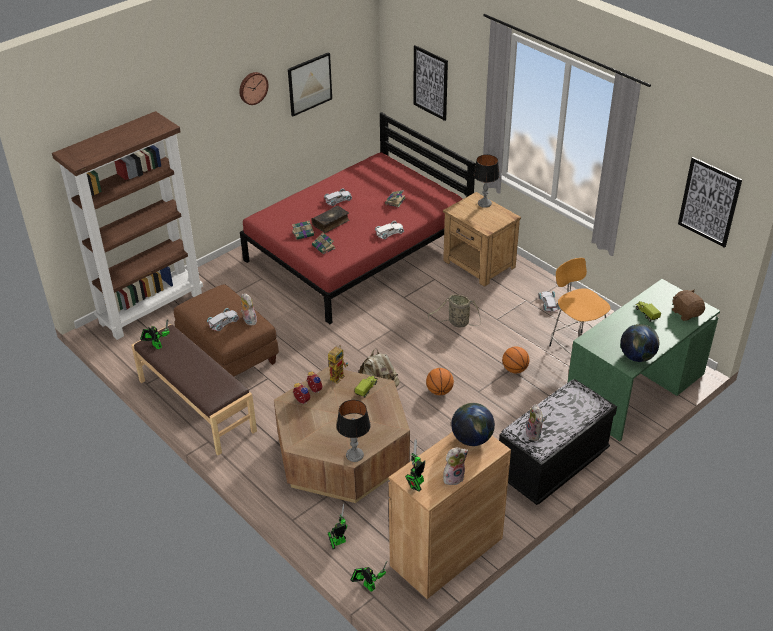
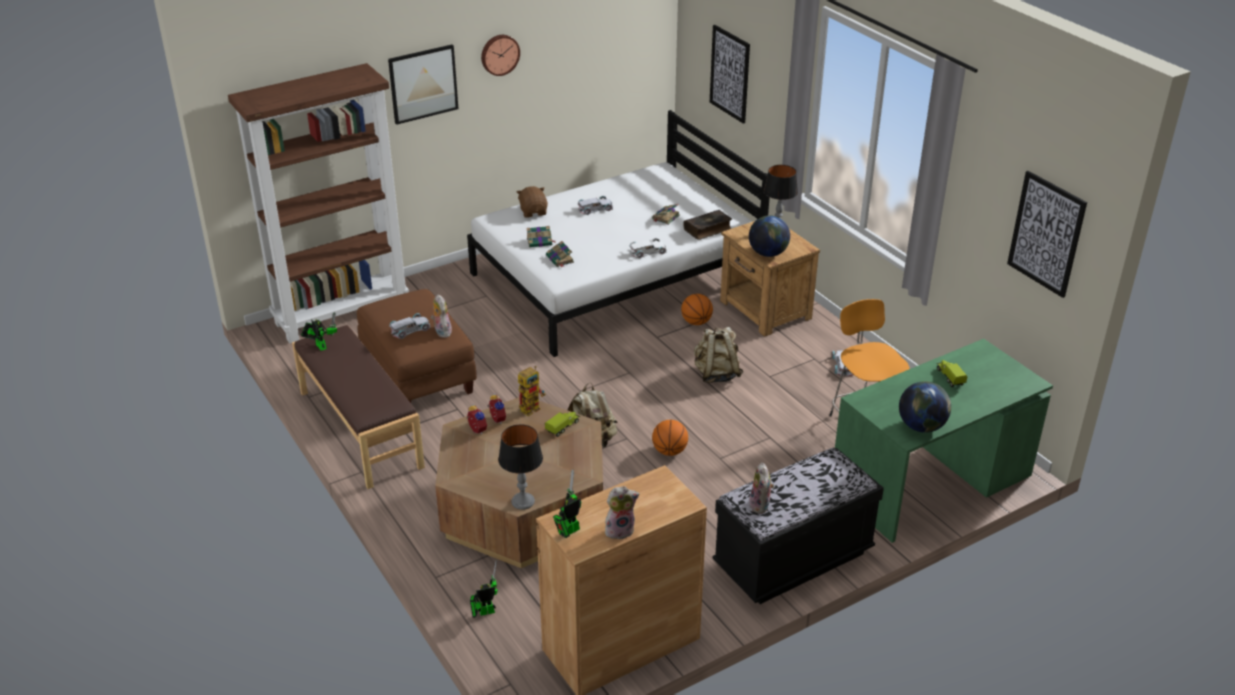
camera: 10 degrees right, 5 degrees down
(309, 84) = (577, 61): picture -> picture (423, 84)
(331, 223) = (578, 233): book -> book (708, 229)
(358, 251) = (616, 278): red bed -> white bed
(367, 585) = (506, 669): toy robot -> none
(457, 323) = (716, 374): basket -> beige backpack
(472, 438) = (659, 488): globe -> globe (768, 253)
(514, 369) = (775, 438): basketball -> basketball (696, 322)
(686, 313) = (1005, 383): brown plush toy -> brown plush toy (533, 212)

